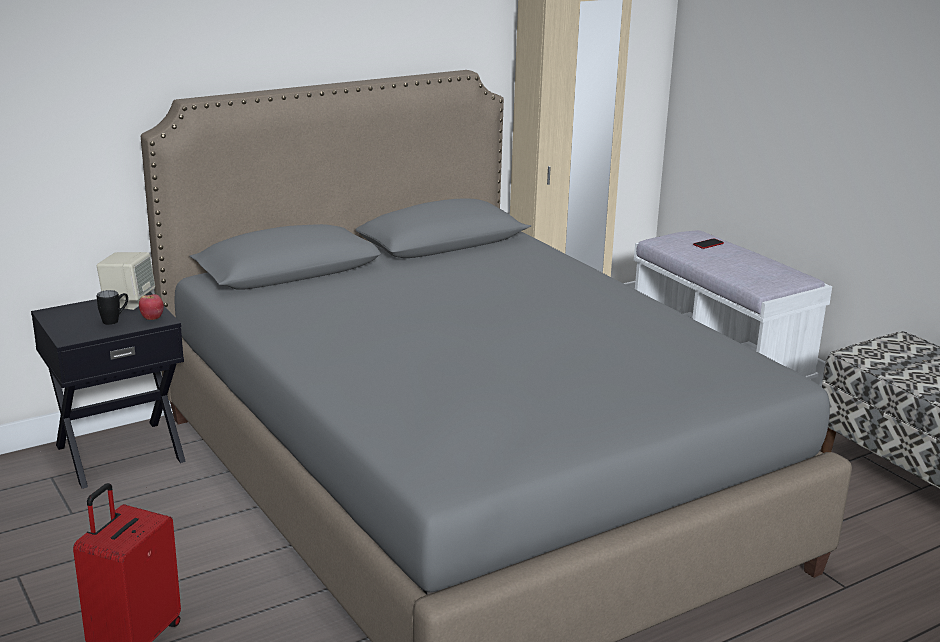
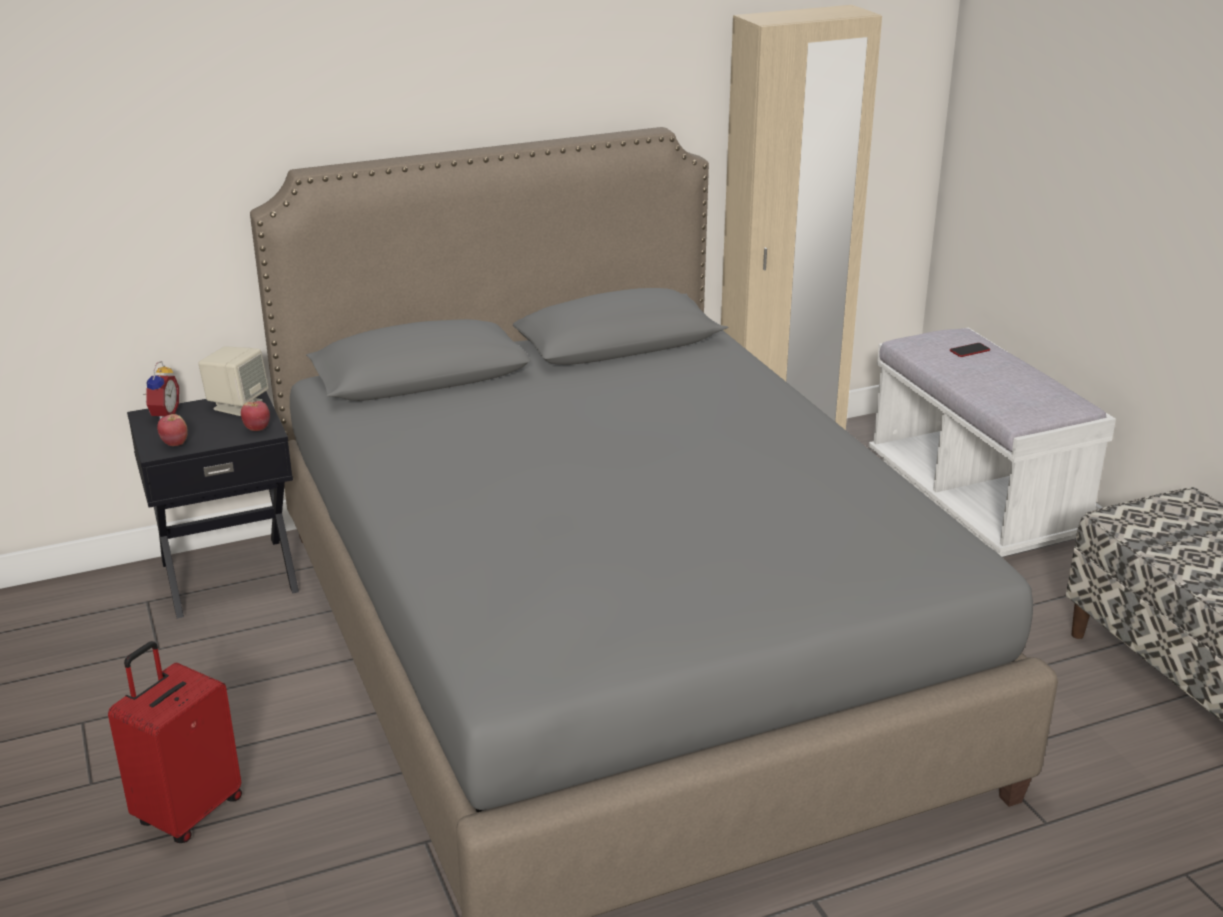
camera: 10 degrees right, 5 degrees up
(64, 311) = (163, 414): none -> alarm clock
(82, 332) = (175, 443): none -> apple
(115, 320) = (215, 429): black mug -> none

